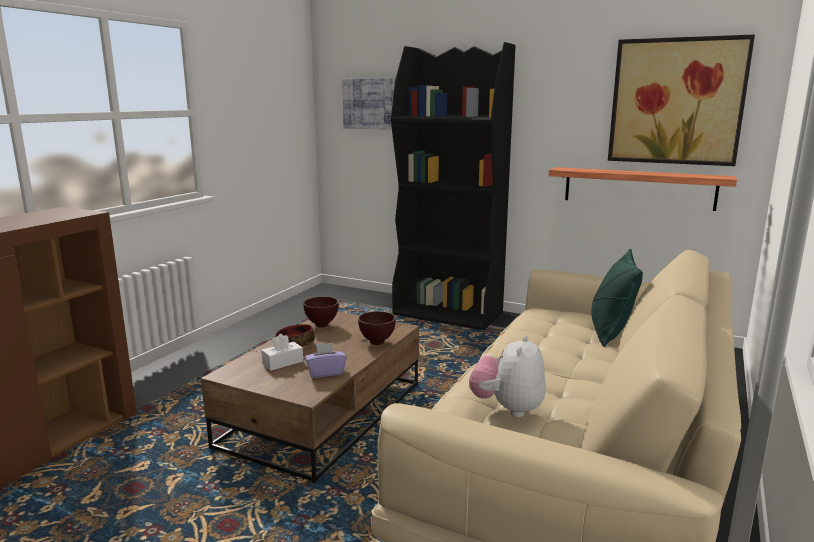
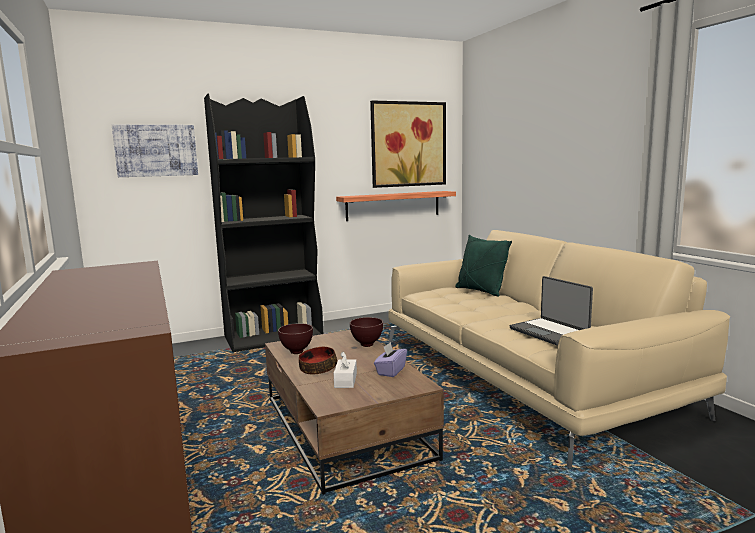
camera: 50 degrees left, 5 degrees down
(508, 408) = (550, 332): plush toy -> laptop

